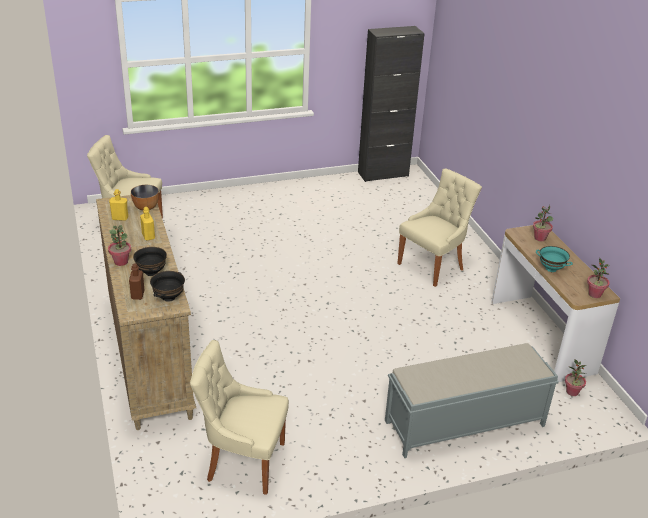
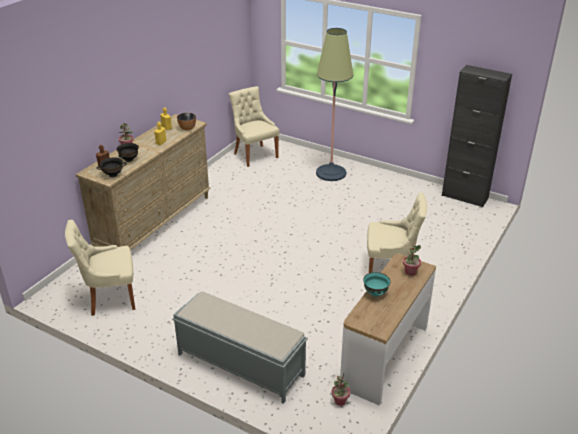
camera: 50 degrees right, 0 degrees up
(241, 207) = (331, 173): none -> floor lamp
(243, 461) = (110, 298): beige chair -> beige chair turned 75 degrees counterclockwise
(594, 294) = (372, 326): potted plant -> none

